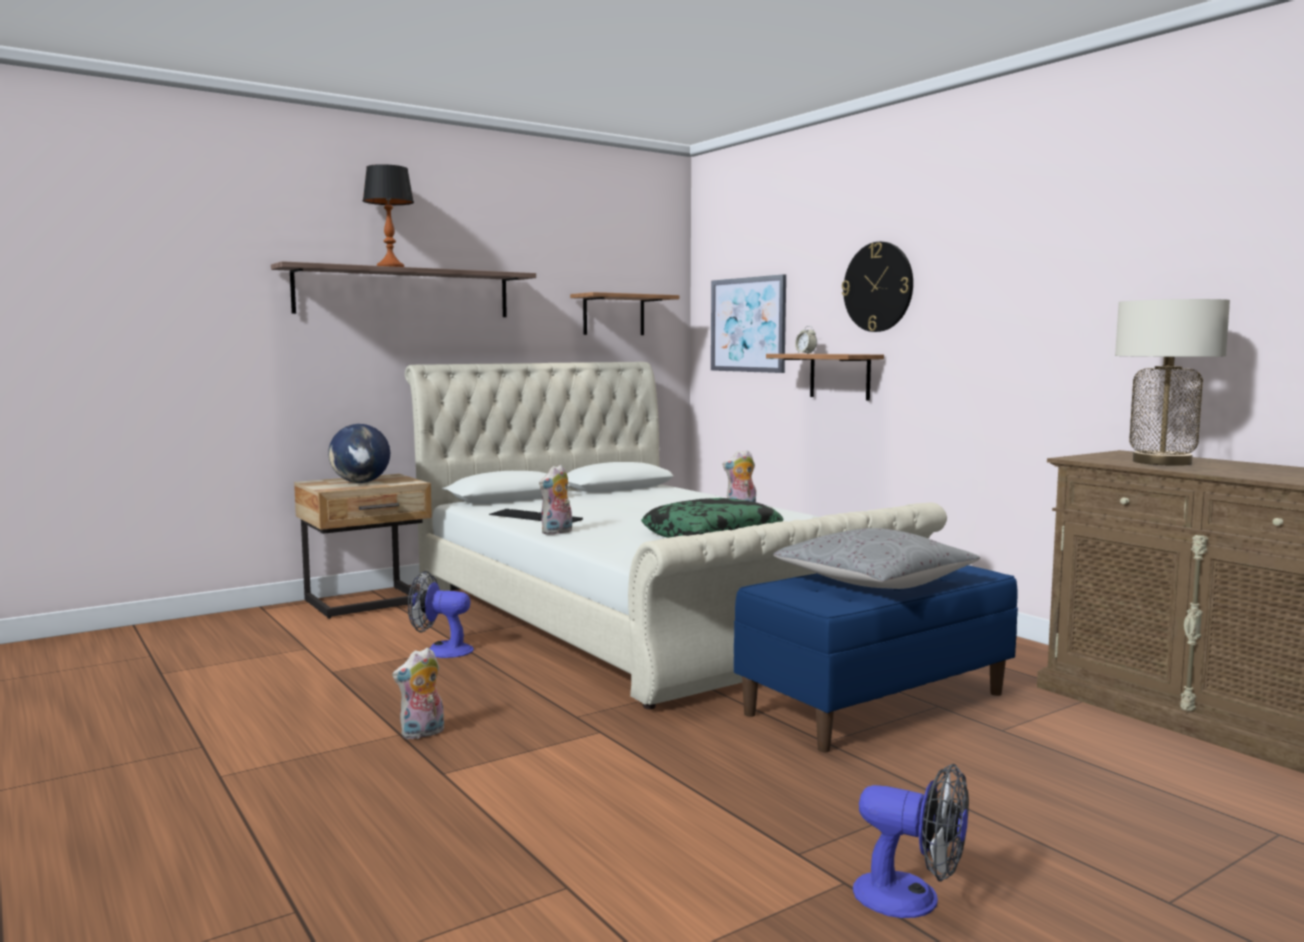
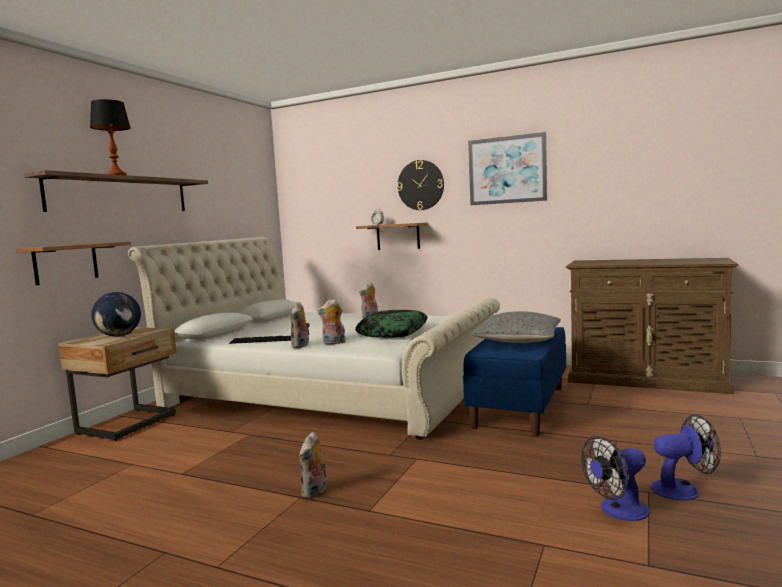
camera: 30 degrees left, 0 degrees up
(441, 650) = (238, 440): fan -> fan (617, 511)
(601, 536) = (333, 343): none -> plush toy
(613, 315) = (242, 208): shelf -> shelf (66, 263)
(748, 325) = (327, 211): picture -> picture (507, 170)
(1162, 462) = (614, 262): table lamp -> none

